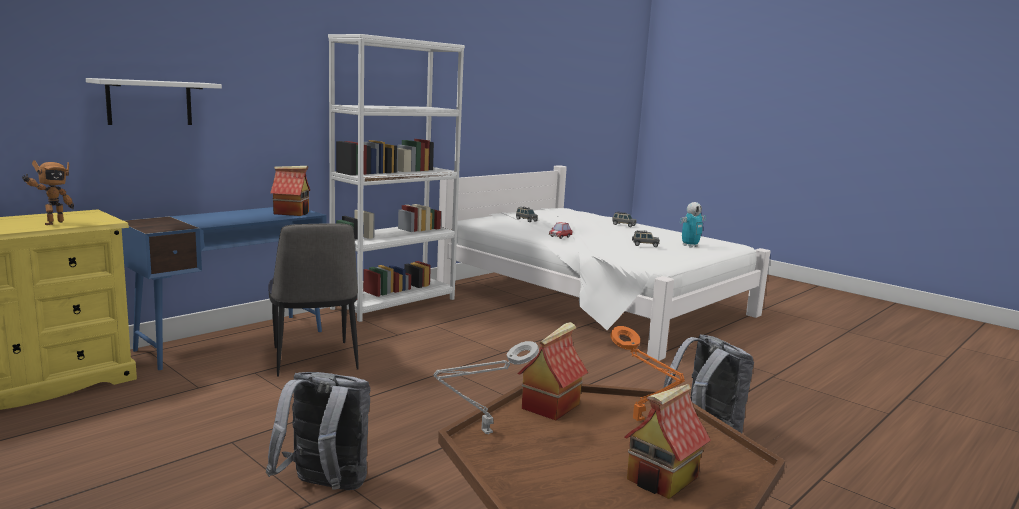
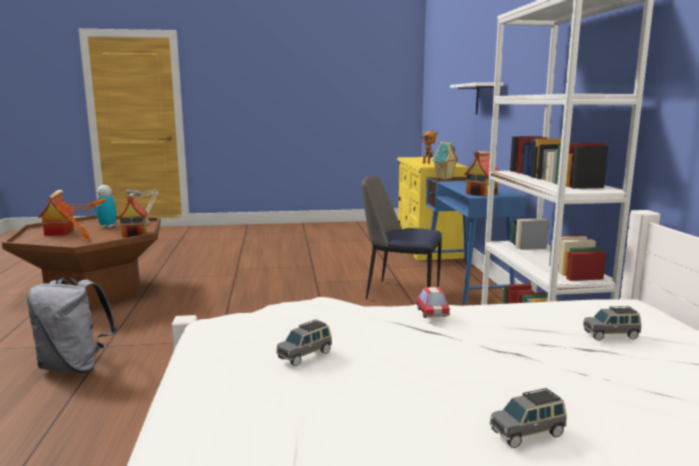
camera: 130 degrees right, 0 degrees up
(158, 227) = (444, 178): none -> toy house
(324, 488) = (243, 271): grey backpack -> none
(690, 246) = (247, 415): toy robot -> toy robot (108, 226)

